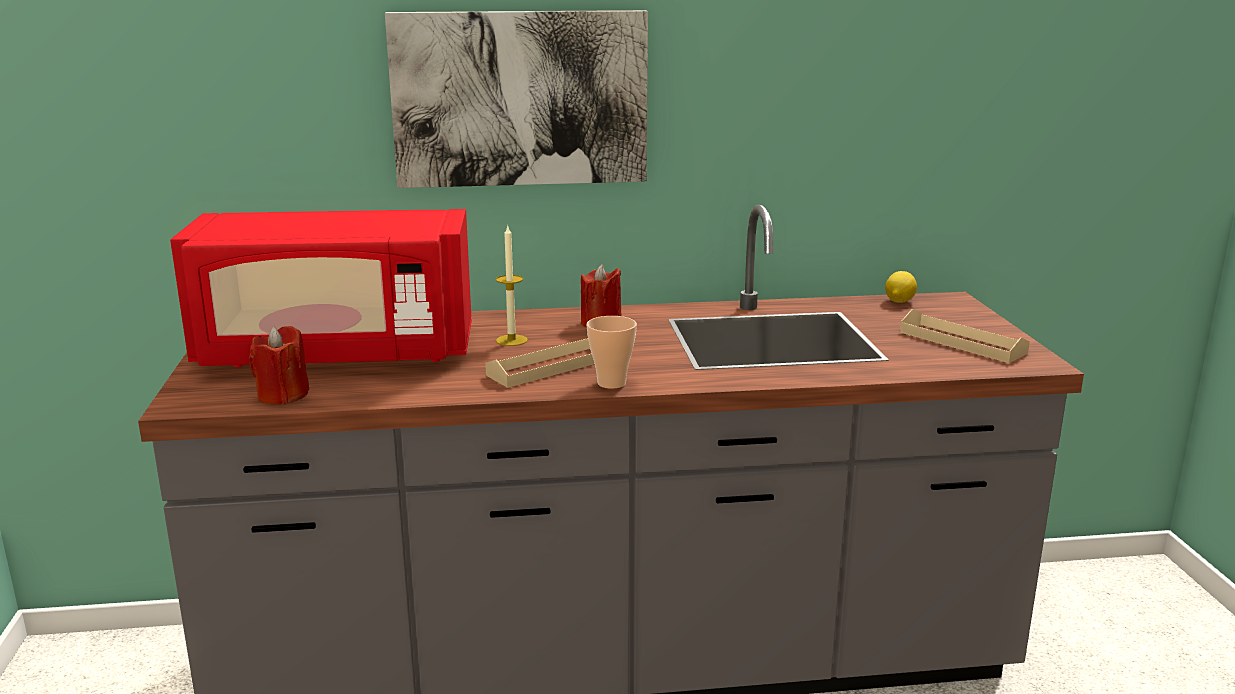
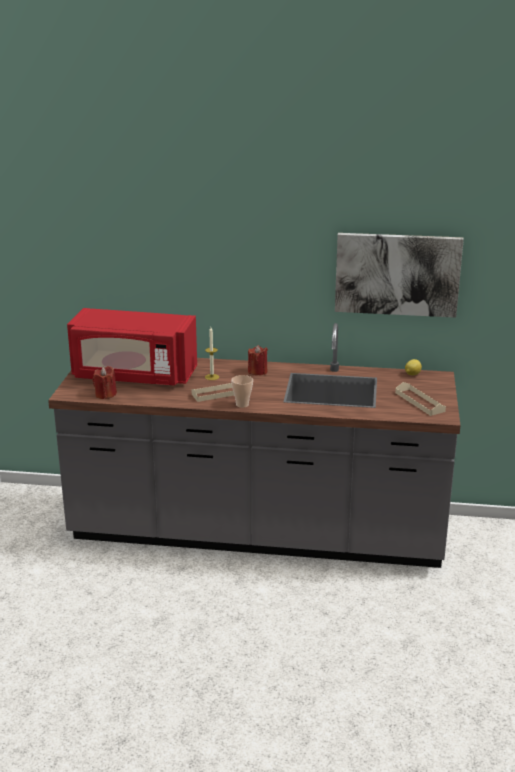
camera: 15 degrees right, 5 degrees up
(520, 98) = (228, 262): picture -> picture (397, 274)

